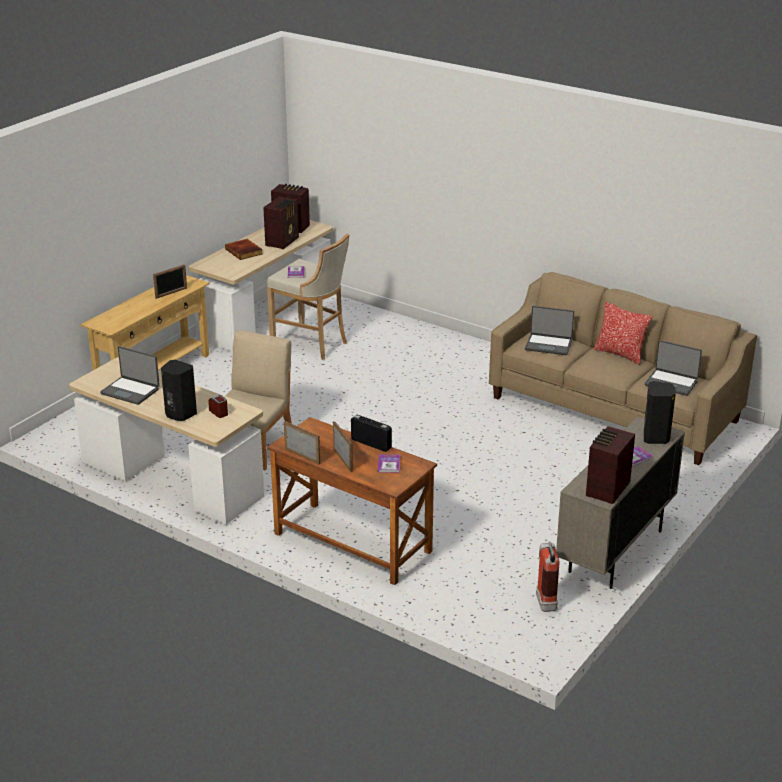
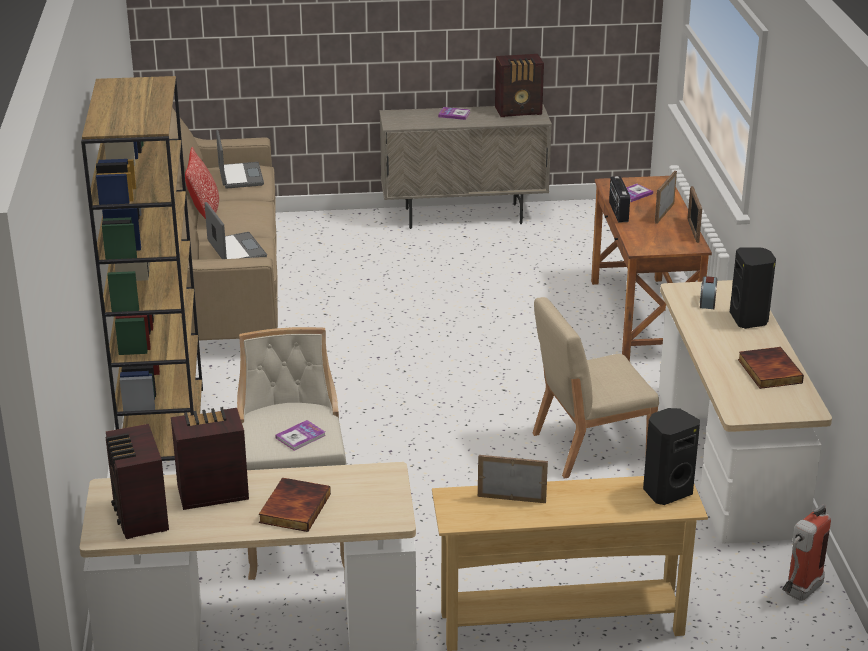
camera: 130 degrees left, 0 degrees up
(131, 391) = (768, 371): laptop -> book
(457, 345) = (162, 429): none -> brown bookcase
(544, 599) = (570, 221): fire extinguisher -> fire extinguisher (798, 593)
(656, 437) = (408, 115): black speaker -> black speaker (666, 491)

